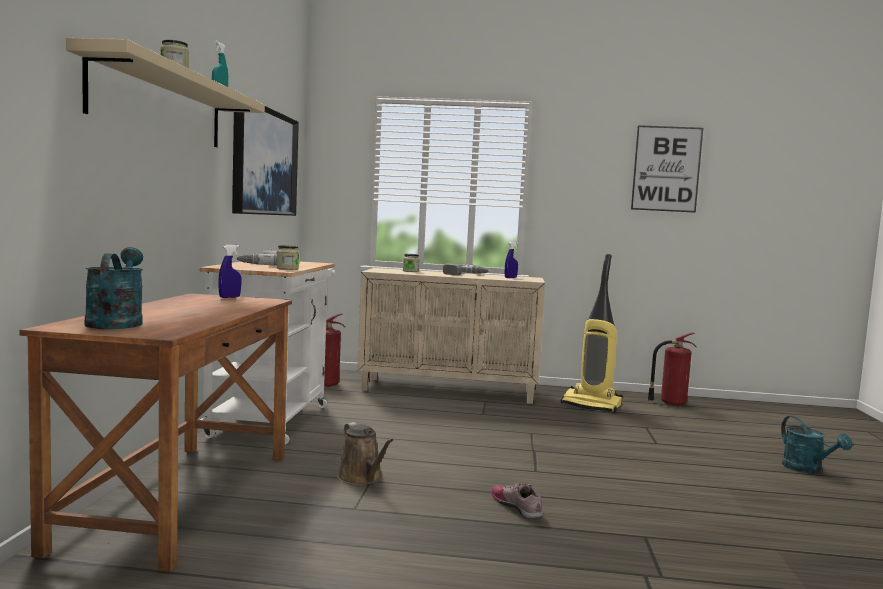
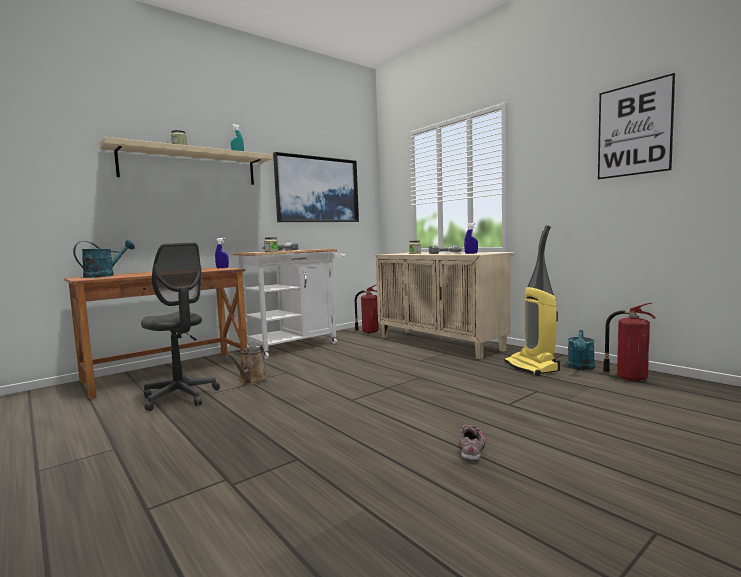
camera: 45 degrees right, 0 degrees up
(328, 523) = (180, 397): none -> grey office chair
(517, 507) = (278, 416): shoe -> shoe (472, 447)
(807, 469) = (629, 466): turquoise watering can -> turquoise watering can (581, 367)

